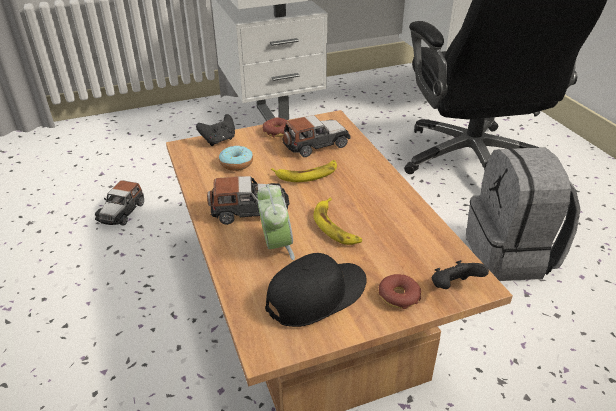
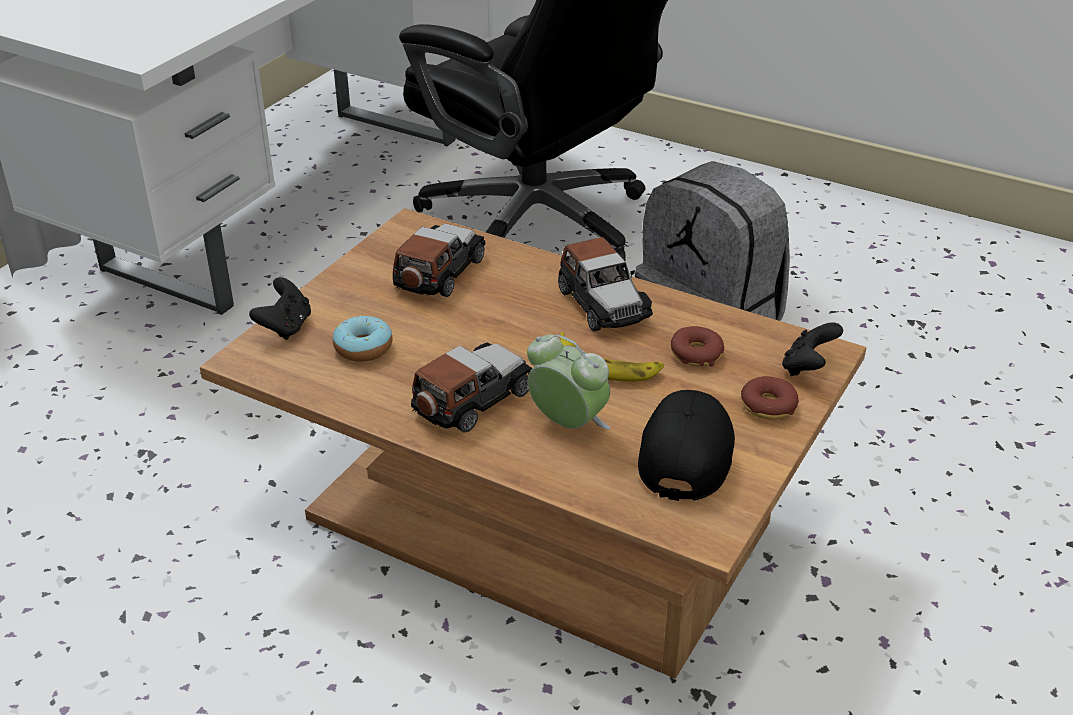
camera: 40 degrees left, 0 degrees up
(122, 212) = (70, 553): toy car -> toy car (602, 304)
(277, 131) = (357, 277): donut -> donut (696, 354)
(307, 174) = (482, 318): banana -> none

